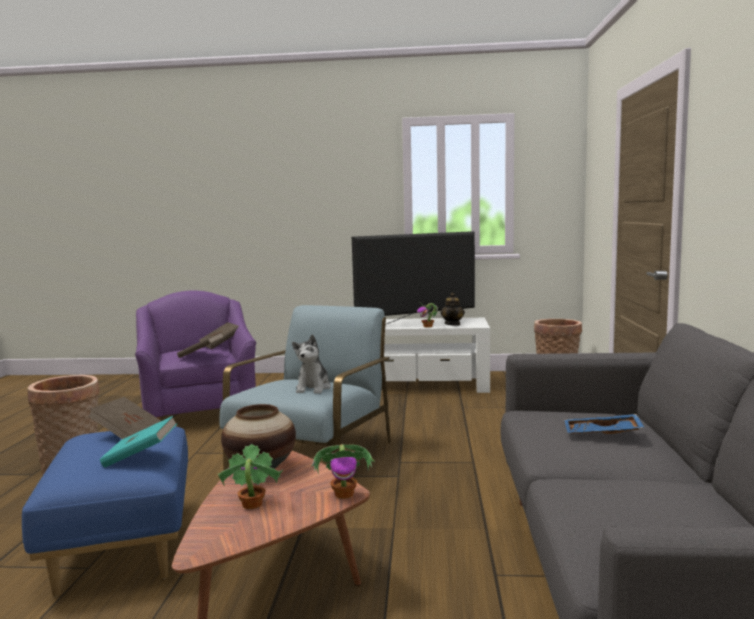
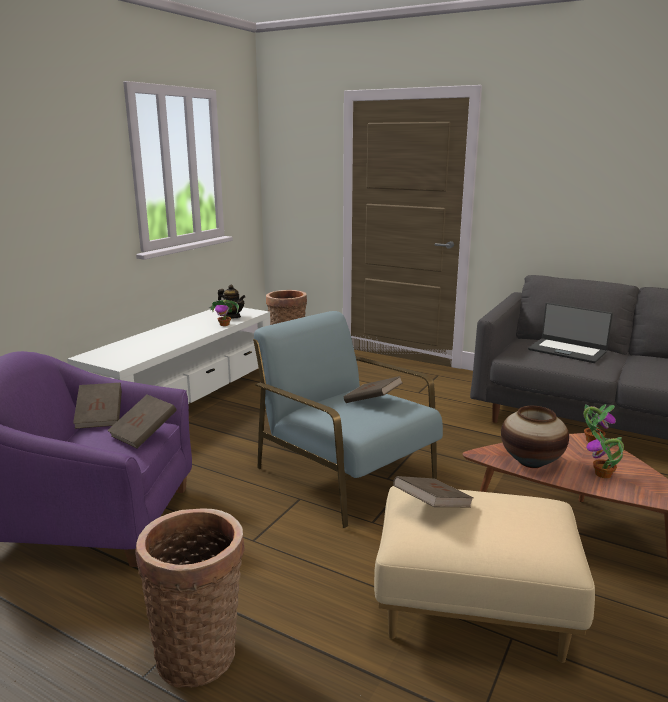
camera: 65 degrees left, 10 degrees up
(124, 546) = (474, 610): blue ottoman -> beige ottoman
(141, 457) = (513, 503): turquoise book -> none
(313, 388) = (372, 402): plush toy -> brown book
(416, 323) = (199, 324): television -> none
(602, 434) = (567, 351): blue tray -> laptop

